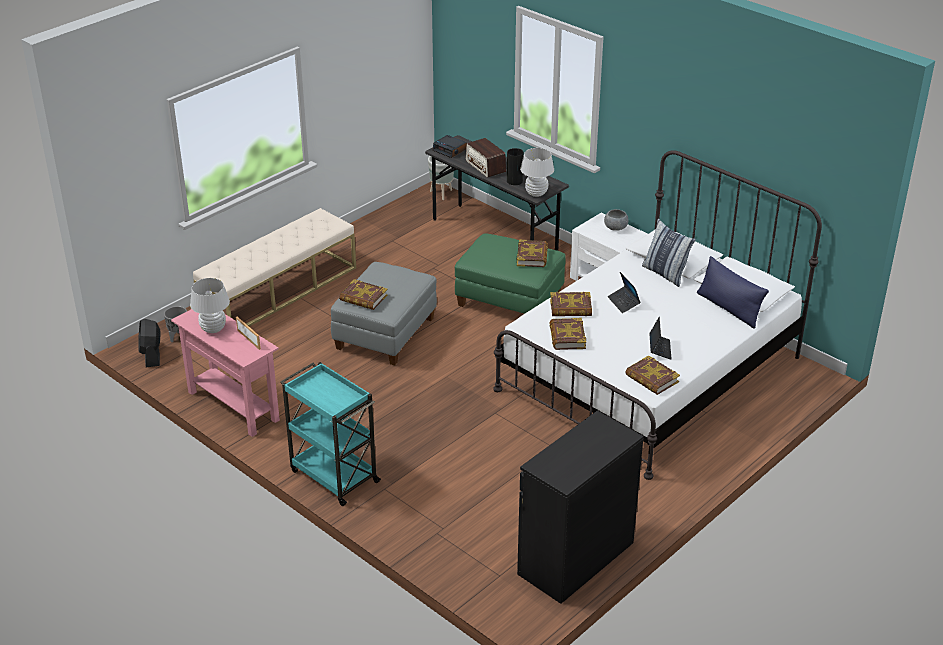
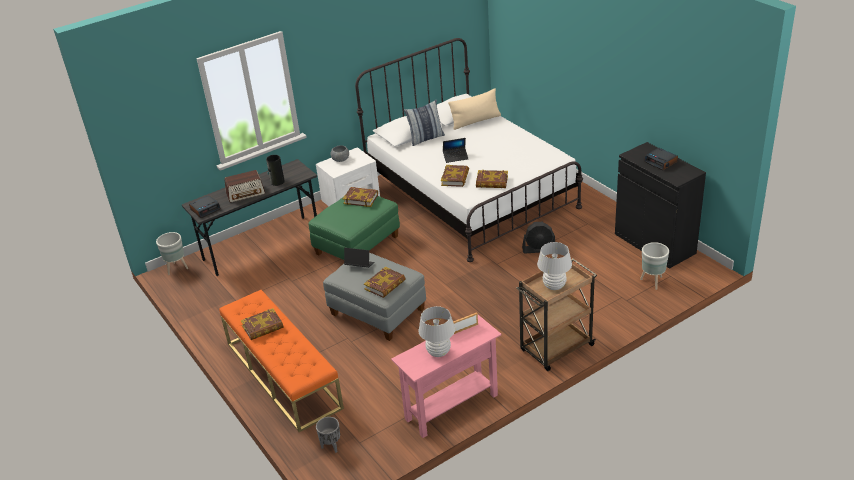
camera: 75 degrees left, 0 degrees up
(151, 355) = (353, 467): black fan -> black fan (539, 249)
(279, 291) = (283, 375): beige bench -> orange bench
(333, 475) = (556, 349): turquoise cart -> brown cart
(482, 558) = (653, 282): none -> grey planter
(536, 193) = (302, 173): white table lamp -> white table lamp (554, 286)
(585, 450) = (661, 162): none -> alarm clock
(651, 379) = (546, 156): book -> book (263, 327)
(659, 349) = (514, 149): laptop -> laptop (359, 266)
(728, 308) = (475, 121): blue pillow -> beige pillow

